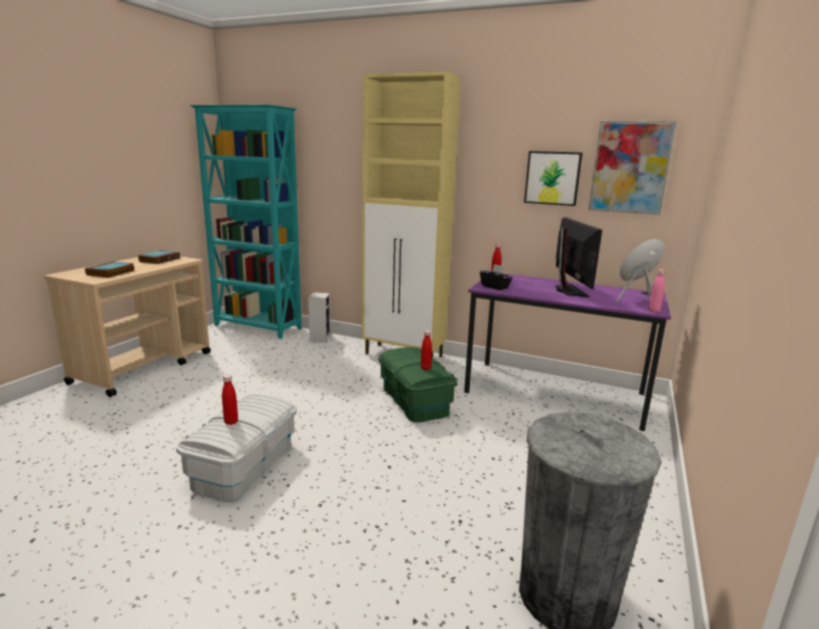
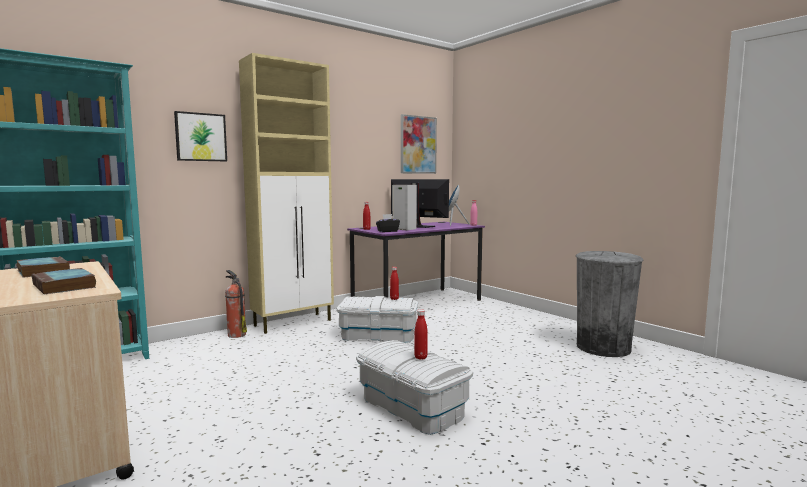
camera: 60 degrees left, 10 degrees down
(320, 338) = (188, 342): speaker -> speaker (403, 229)
(352, 346) = (236, 334): none -> fire extinguisher
(415, 401) = (378, 335): green storage box -> white storage box
(552, 178) = (378, 152): picture -> picture (200, 137)

